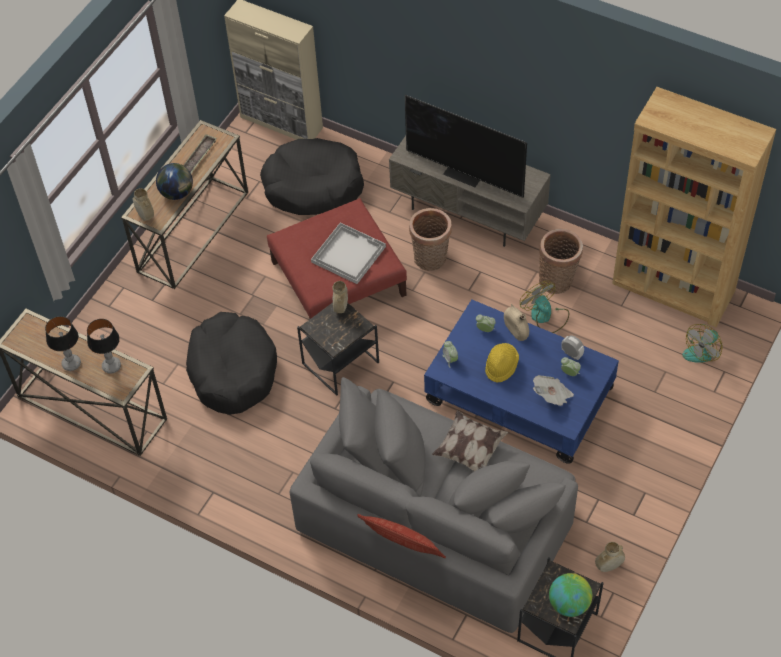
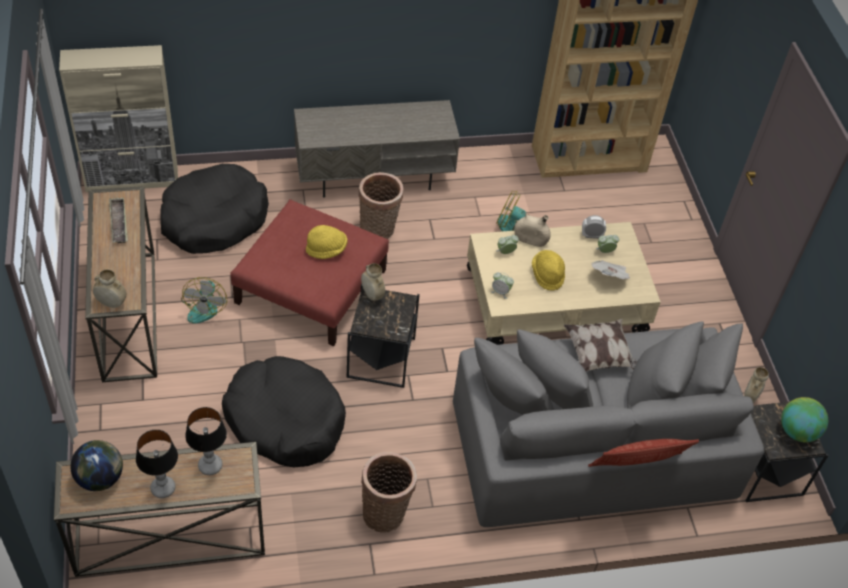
camera: 45 degrees left, 5 degrees down
(177, 193) = (126, 266): globe -> globe (100, 478)
(348, 254) = (326, 249): white tray -> yellow hat
(464, 174) = (378, 131): television -> none
(519, 396) = (555, 302): blue coffee table -> beige coffee table
(558, 281) = (498, 196): basket -> basket (386, 512)
(702, 350) = (654, 193): fan -> fan (204, 307)

